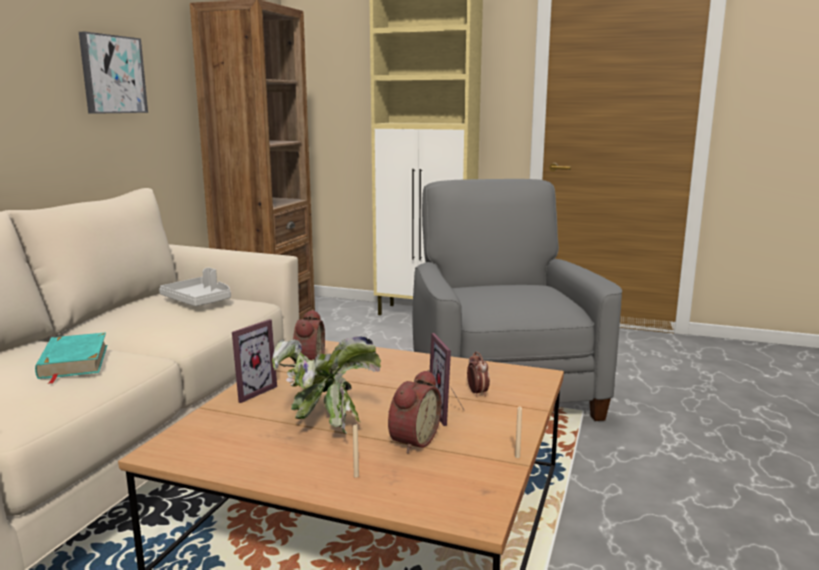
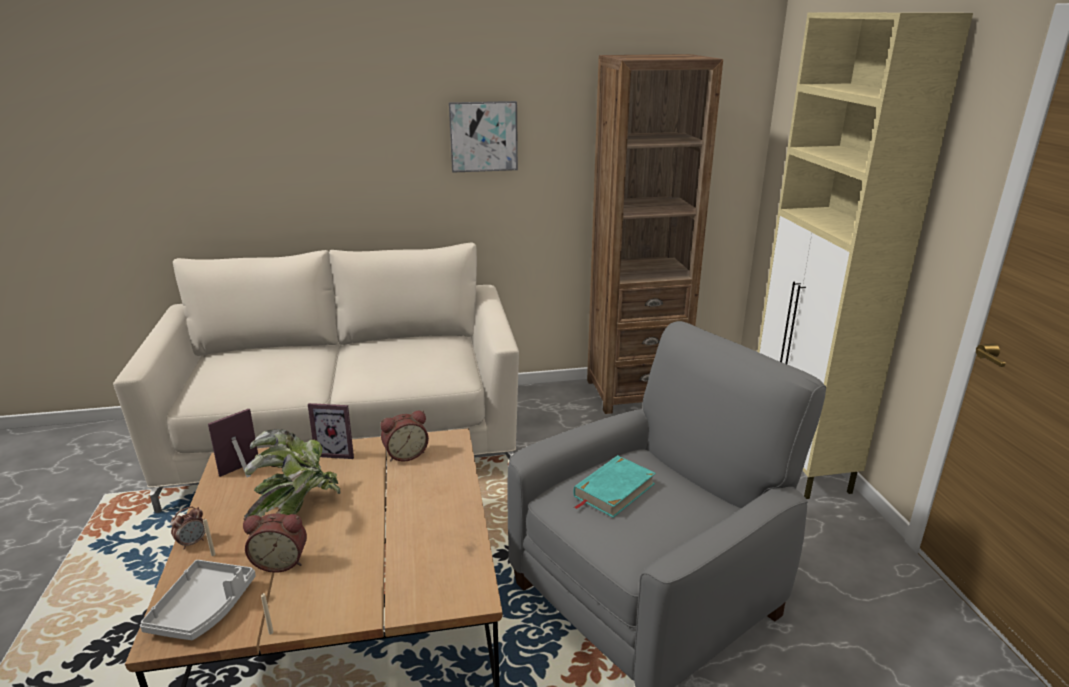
camera: 60 degrees right, 10 degrees up
(73, 361) = (277, 374): turquoise book -> turquoise book (613, 490)
(199, 301) = (432, 357): grey tray -> grey tray (204, 609)
(449, 412) = (346, 564): picture frame -> picture frame (244, 472)
(477, 393) = (399, 567): alarm clock -> alarm clock (192, 542)

